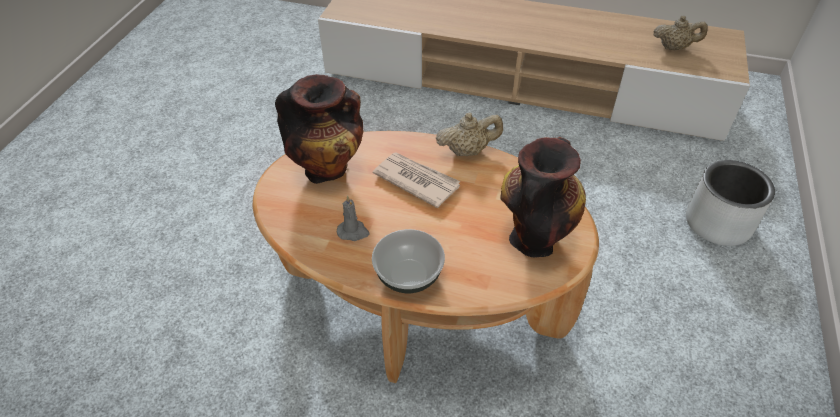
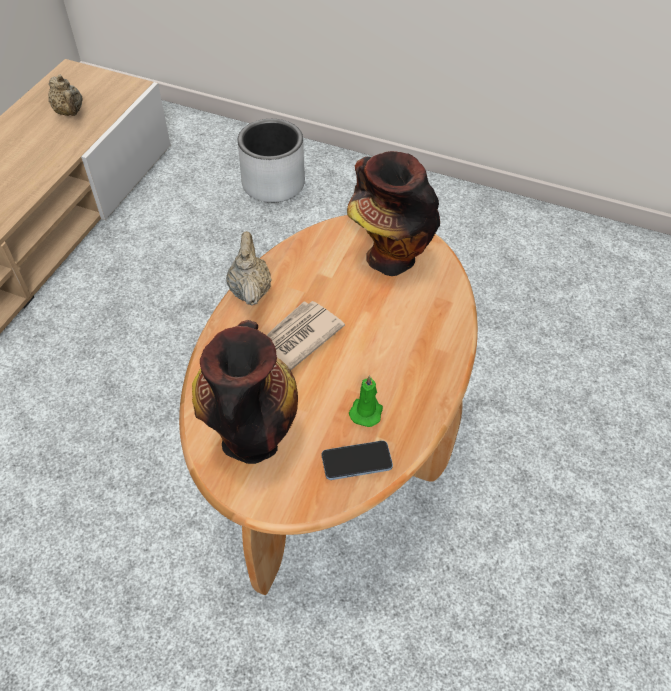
camera: 85 degrees left, 5 degrees up
(306, 229) = (356, 461): none -> phone
(353, 232) = (366, 411): grey candle -> green candle
(408, 276) = (434, 363): bowl -> none
(674, 48) = (70, 112): beige teapot -> beige teapot turned 135 degrees clockwise

